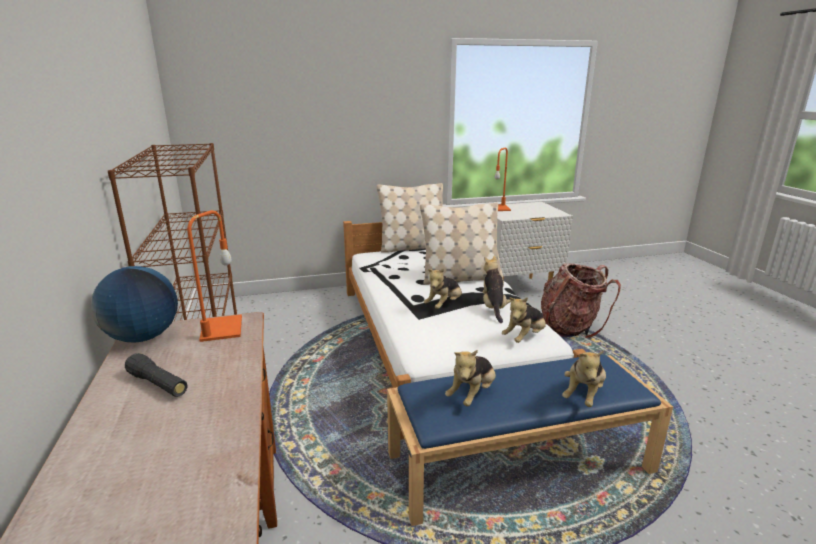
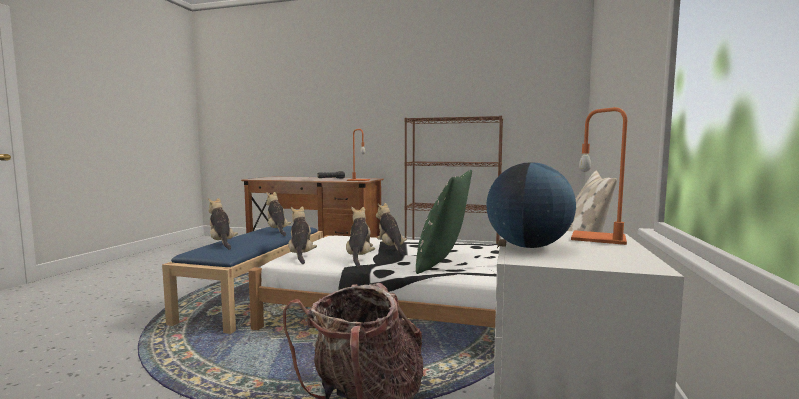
camera: 120 degrees right, 15 degrees down
(143, 337) = (368, 178): globe -> globe (528, 246)
(460, 278) = (443, 262): beige pillow -> green pillow
(493, 308) = (359, 257): plush toy -> plush toy turned 120 degrees counterclockwise

